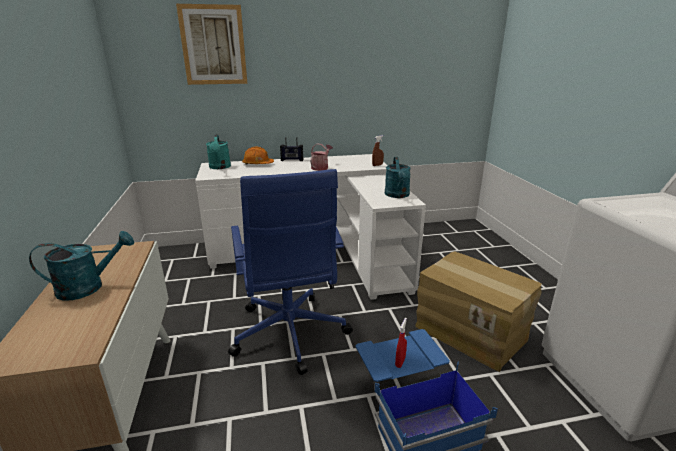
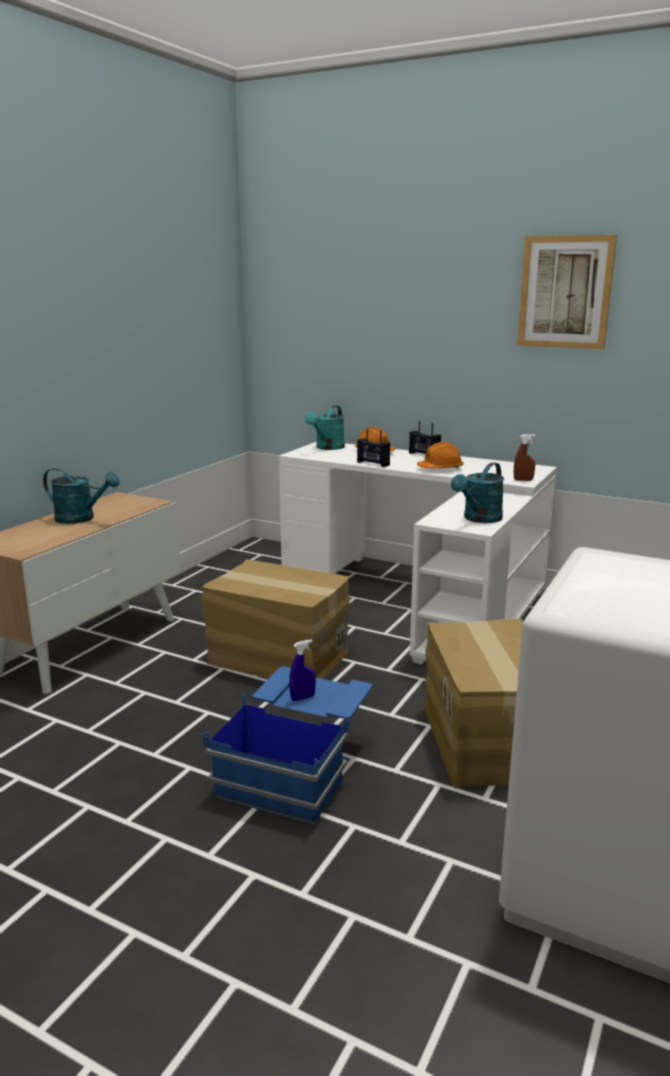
camera: 40 degrees right, 5 degrees down
(213, 45) = (350, 293): picture -> picture (565, 292)
(274, 172) = (373, 464): none -> radio
(290, 335) = (277, 657): blue office chair -> cardboard box
(321, 167) = (440, 468): watering can -> orange hard hat
(400, 362) = (302, 698): red spray bottle -> blue spray bottle

